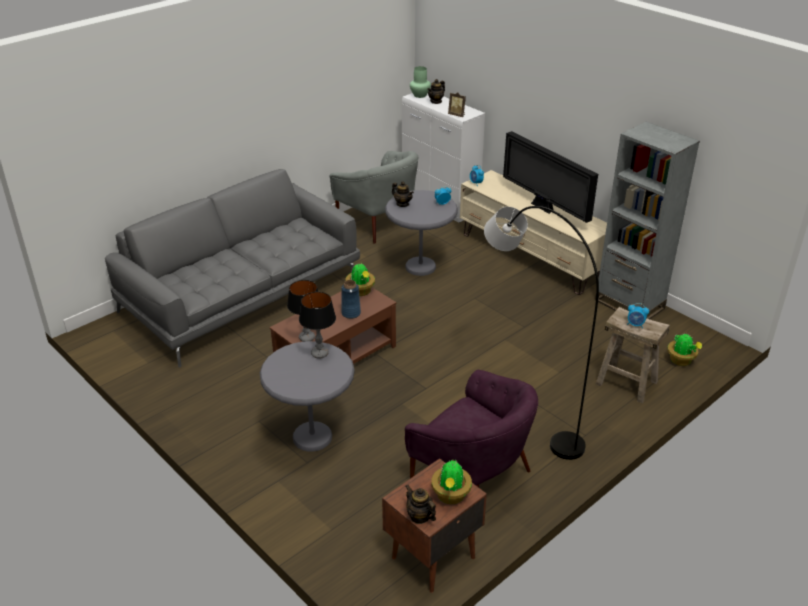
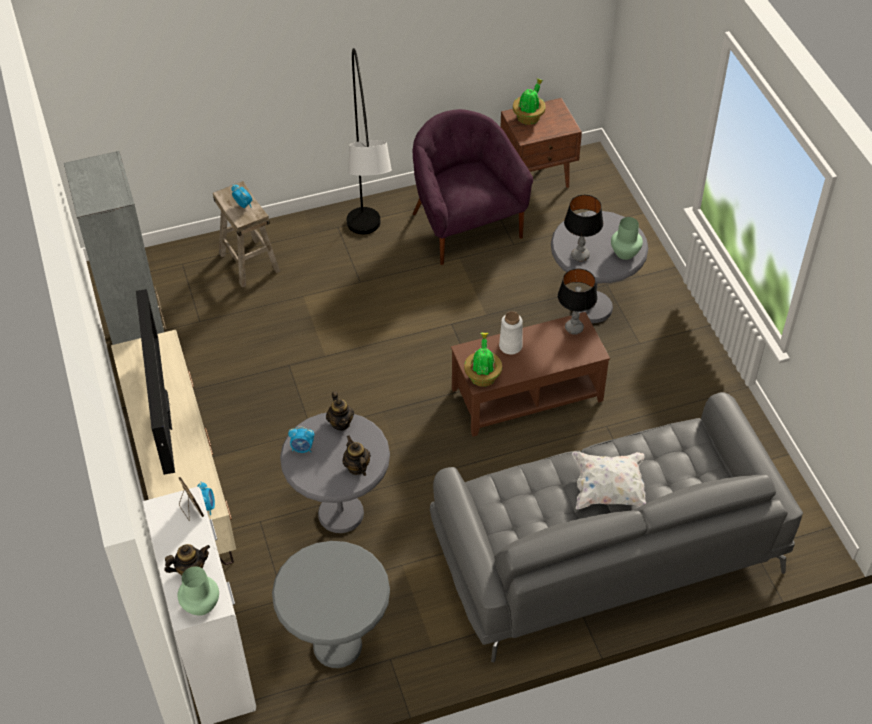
camera: 155 degrees left, 15 degrees up
(242, 258) = (609, 489): none -> white pillow
(279, 366) = (625, 253): none -> green vase
(351, 313) = (510, 346): blue vase -> white vase
(379, 222) = (337, 646): grey armchair -> grey side table
(419, 516) = (560, 111): teapot -> teapot (341, 423)
(681, 361) = (170, 267): potted plant -> none

